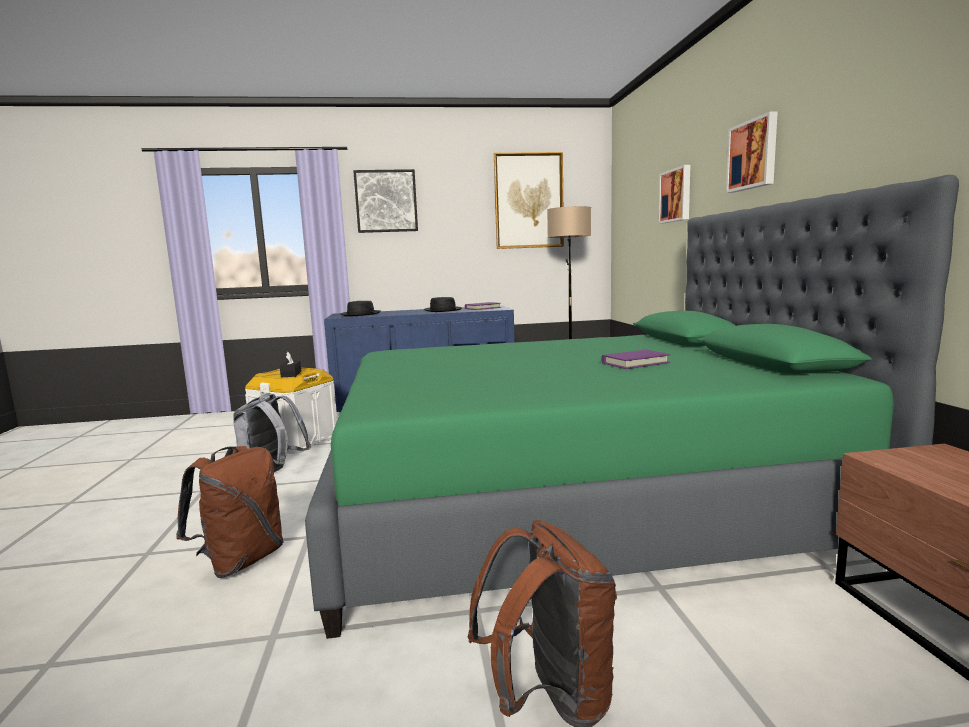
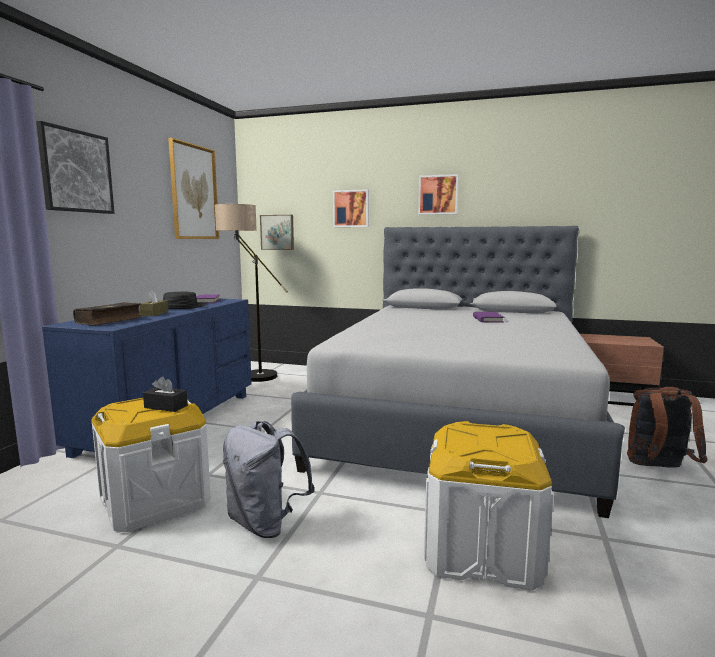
camera: 65 degrees left, 0 degrees up
(241, 561) = (481, 549): brown backpack -> white storage box
(360, 314) = (110, 321): black hat -> book
(399, 313) = (154, 314): none -> brown tissue box
(572, 502) = (459, 420): green bed -> grey bed
(629, 235) = (277, 232): none -> picture

